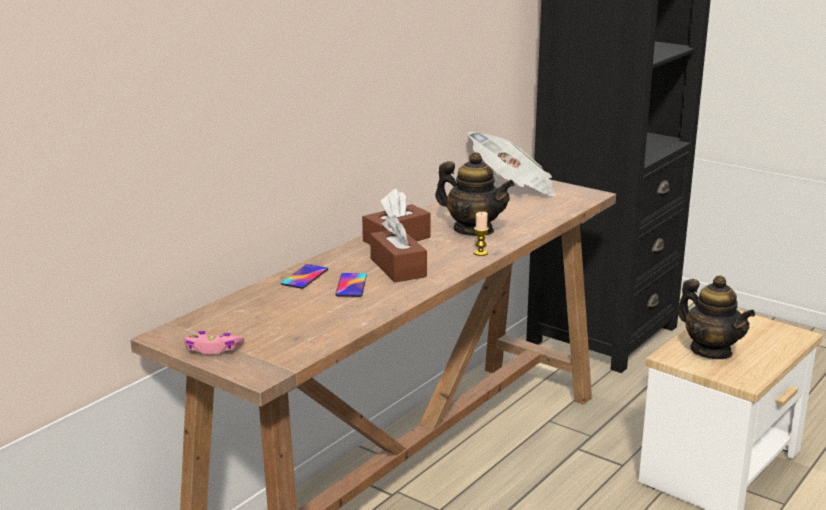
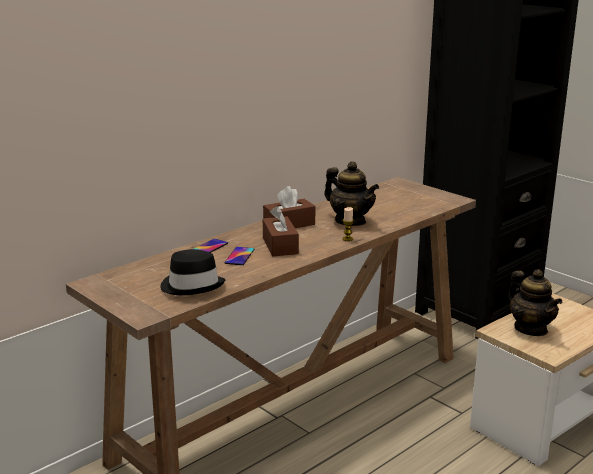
camera: 10 degrees right, 0 degrees up
(213, 349) = (119, 295): pink game controller -> none
(306, 328) = (192, 285): none -> black hat
(513, 187) = (396, 190): newspaper -> none

